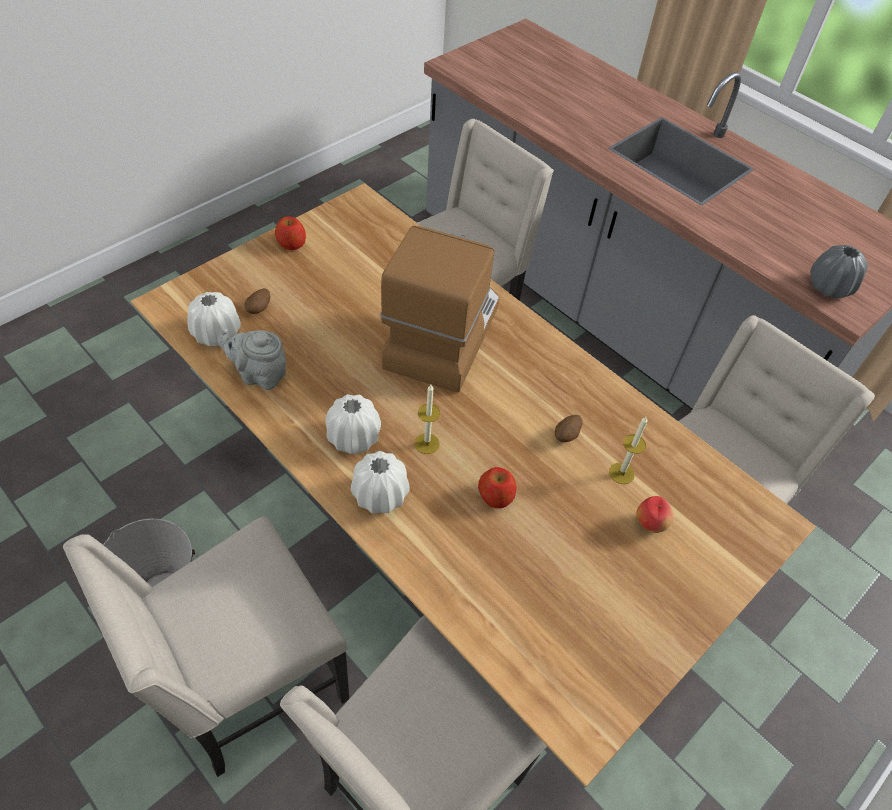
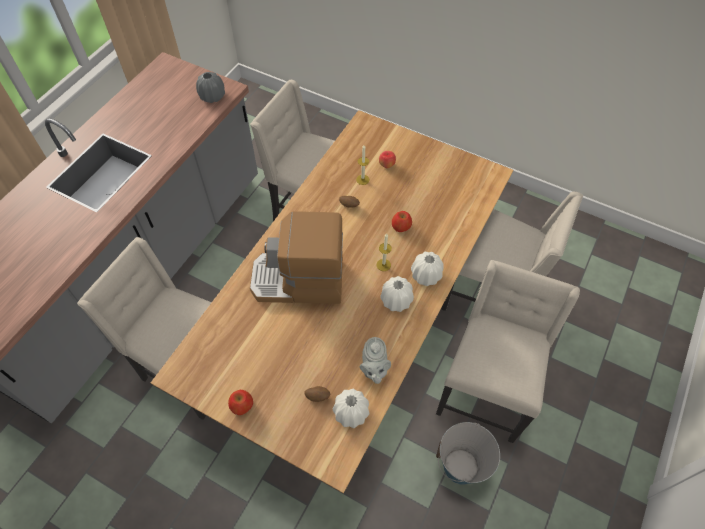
camera: 105 degrees left, 5 degrees up
(251, 685) = (484, 390): beige chair -> beige chair turned 105 degrees counterclockwise

